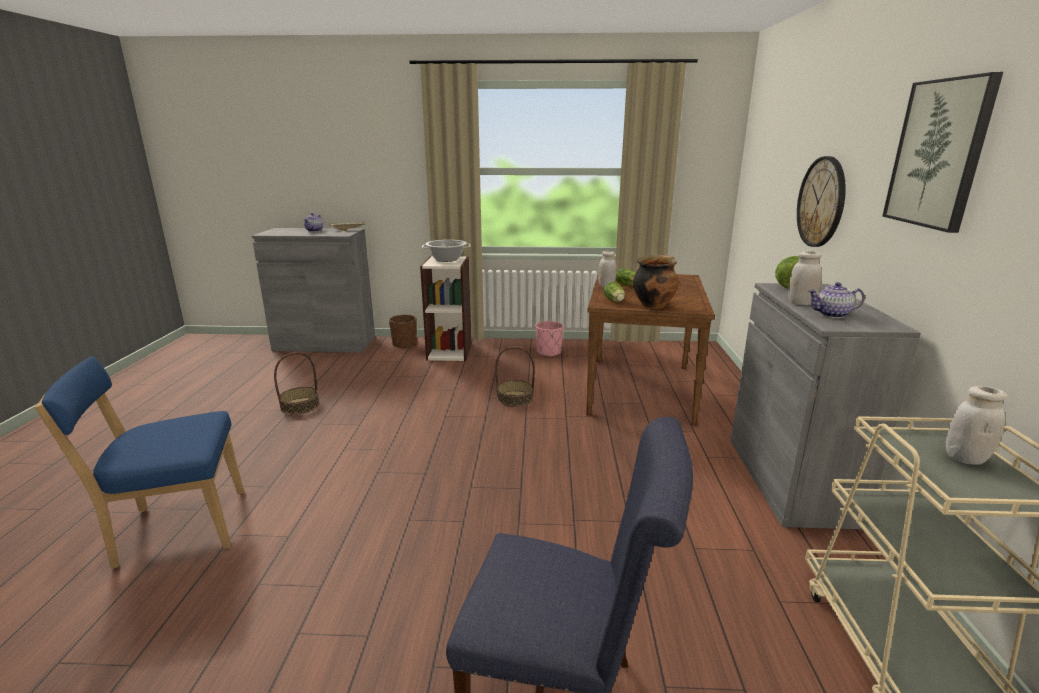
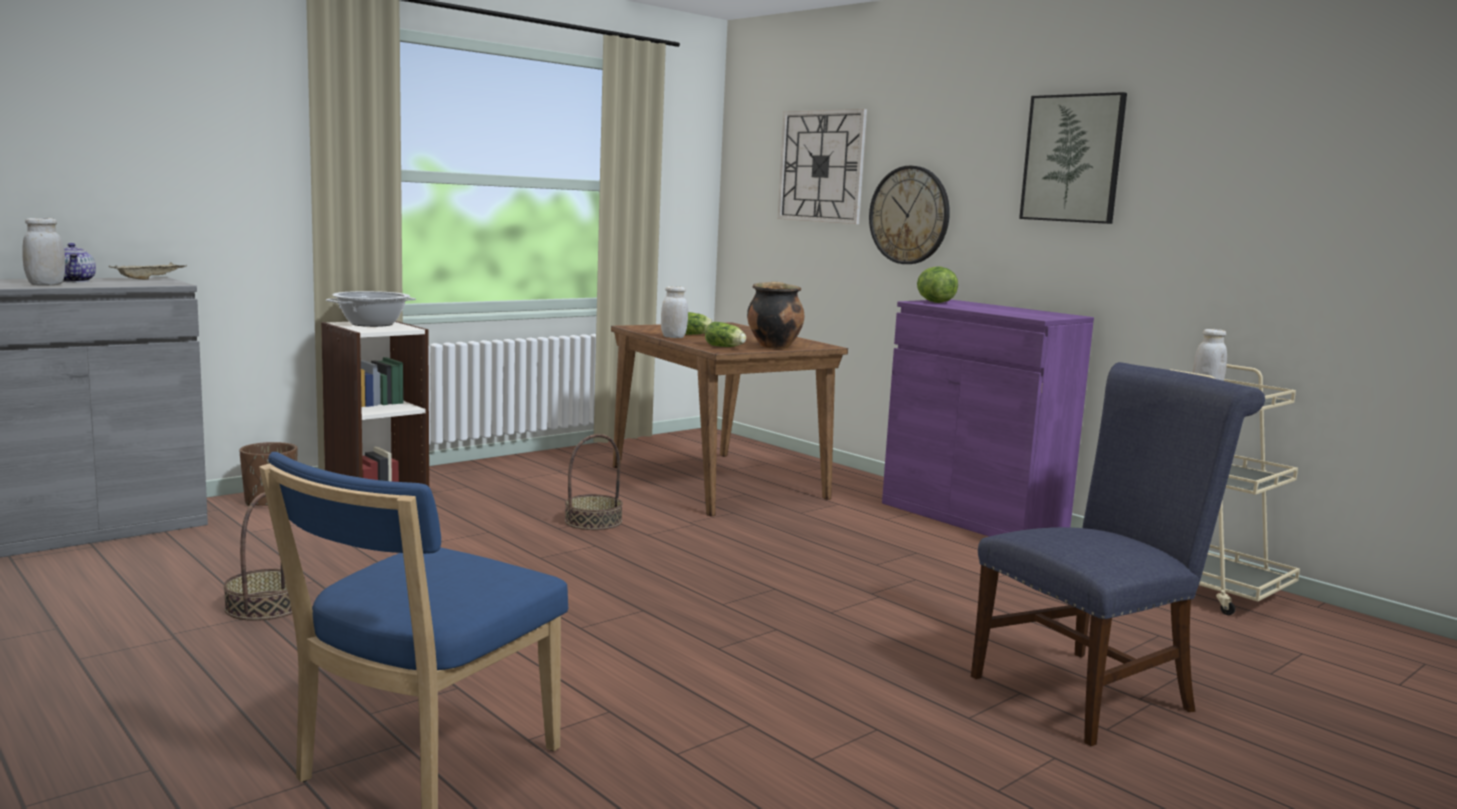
camera: 45 degrees left, 10 degrees down
(549, 352) = (532, 470): pink planter -> none
(784, 154) = (822, 166): none -> wall clock
(790, 480) = (973, 517): grey cabinet -> purple cabinet
(801, 303) = (977, 309): white jar -> white jar (46, 285)
(832, 315) = (1019, 313): teapot -> none

